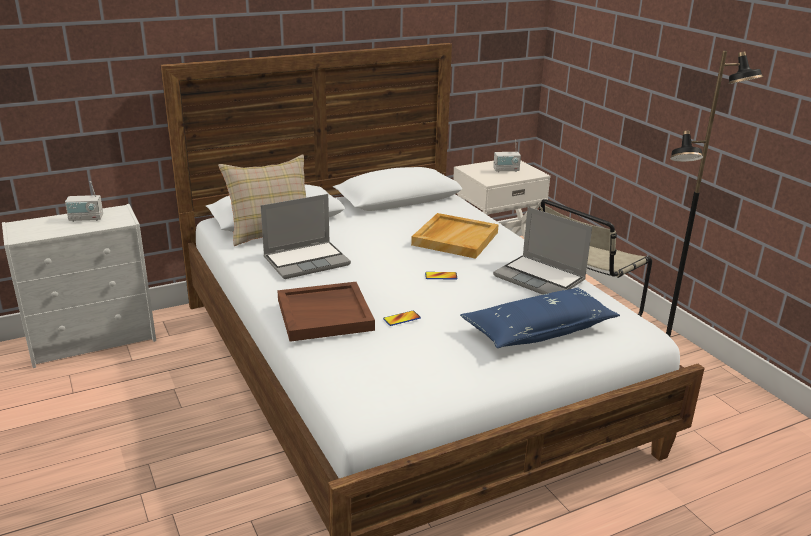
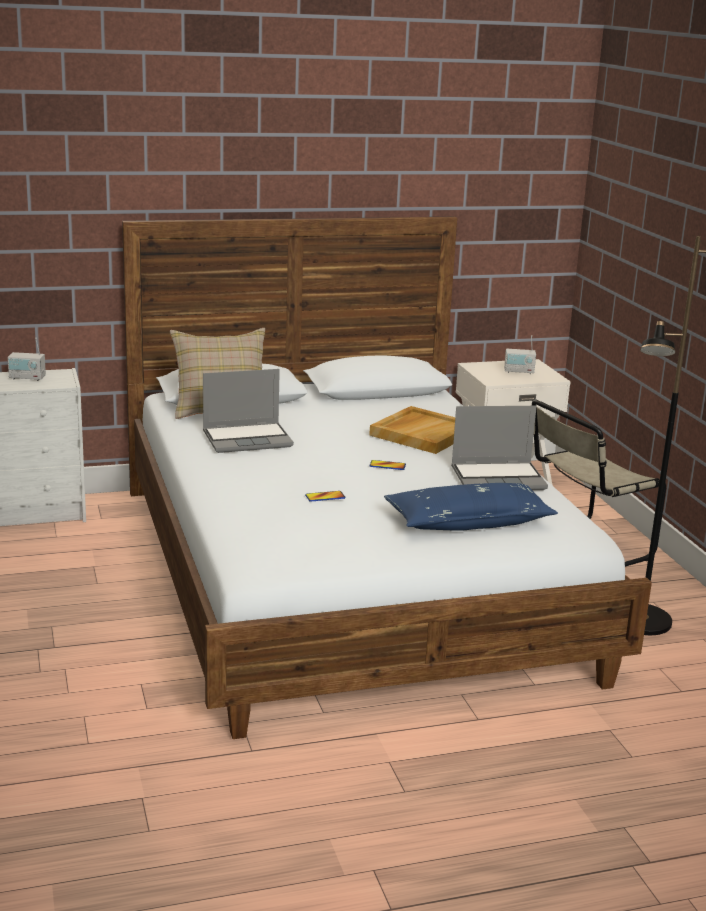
camera: 10 degrees right, 5 degrees down
(325, 314) = (247, 485): brown tray -> none
(540, 278) = (499, 478): laptop -> laptop turned 60 degrees counterclockwise

